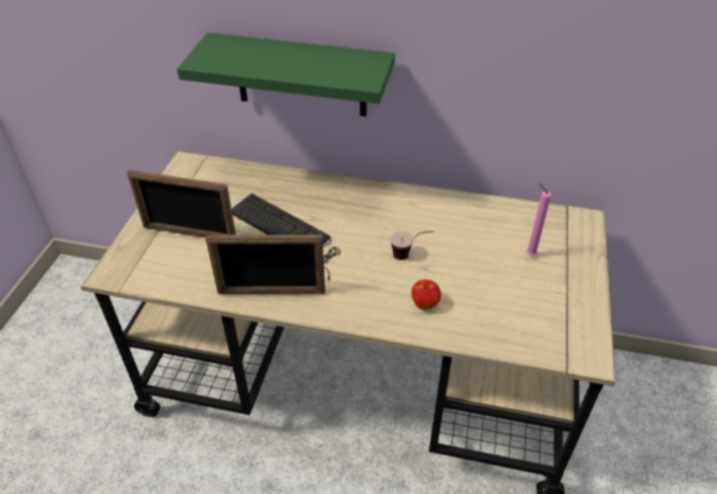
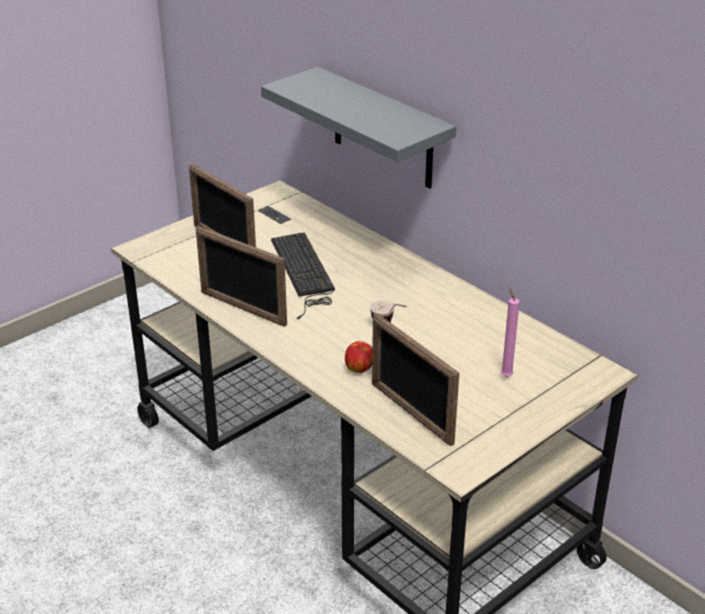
camera: 35 degrees right, 10 degrees down
(301, 75) = (383, 129): green shelf -> grey shelf
(503, 325) = (411, 413): none -> picture frame

